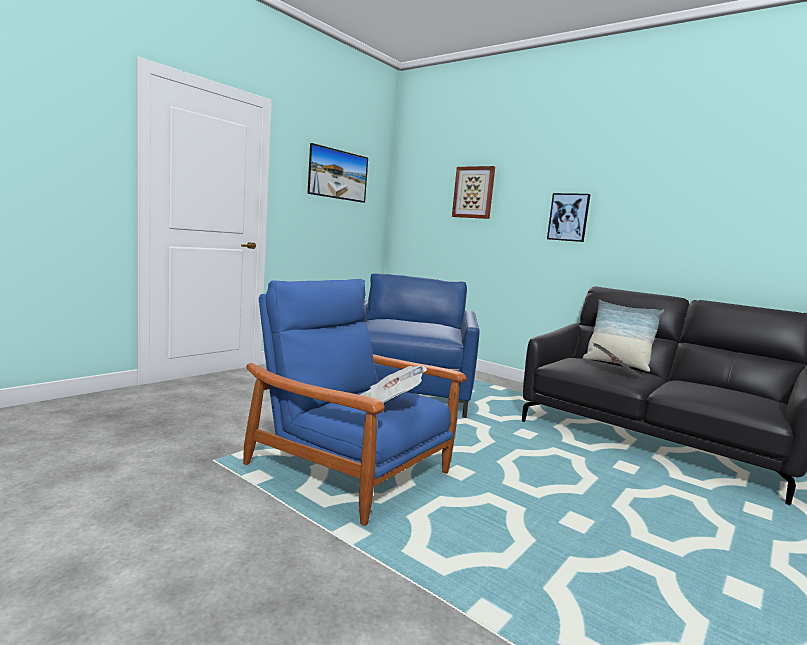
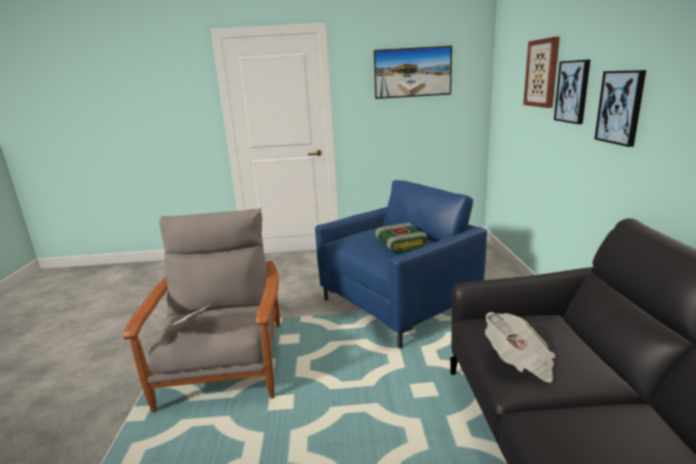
camera: 50 degrees right, 10 degrees up
(350, 470) = (224, 364): blue armchair -> grey armchair
(429, 325) = (399, 243): none -> book
(515, 207) = (573, 91): none -> picture
(616, 364) = (580, 347): pillow -> none

